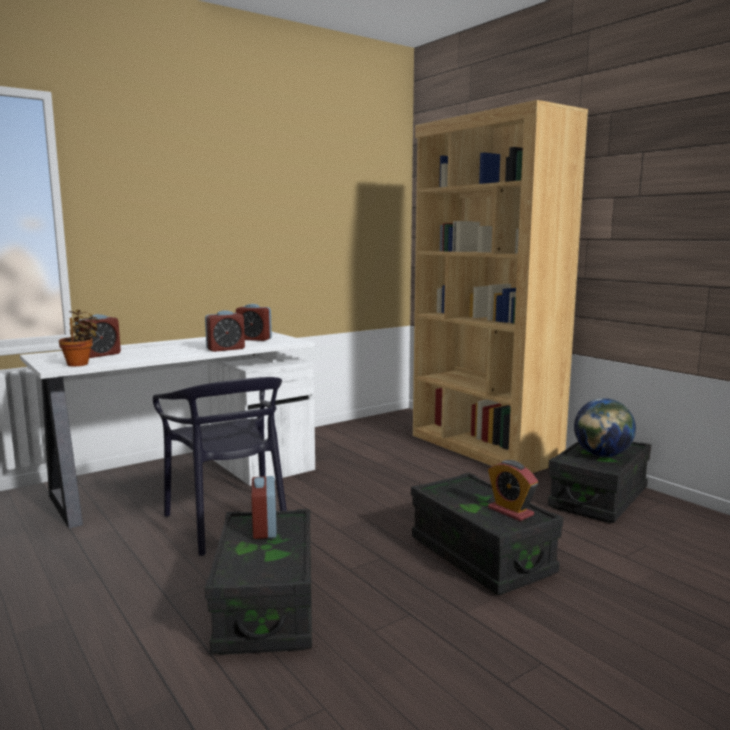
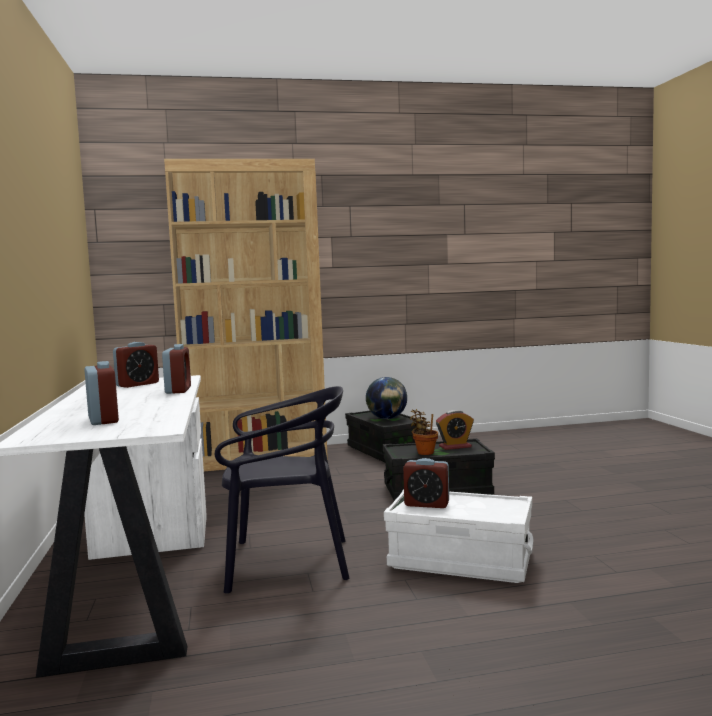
camera: 65 degrees left, 5 degrees down
(80, 364) = (153, 423): potted plant -> potted plant (424, 452)
(266, 606) = (460, 560): black storage box -> white storage box

